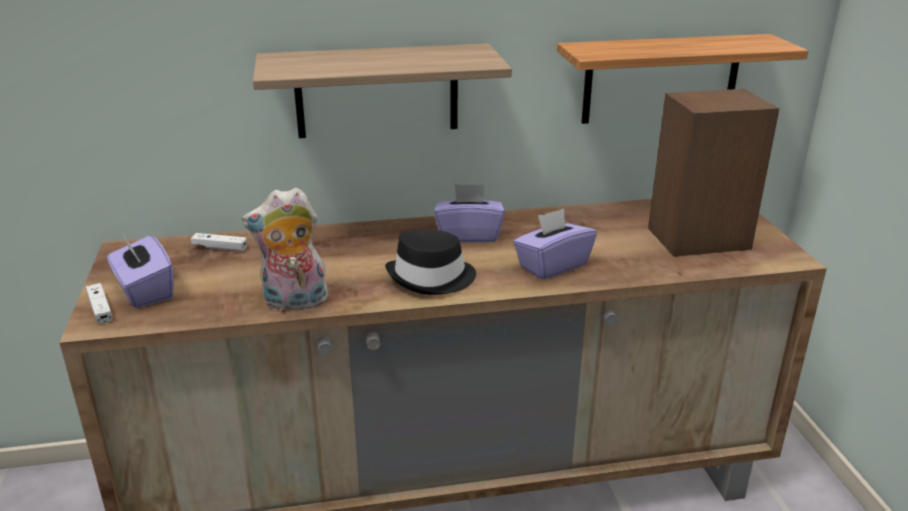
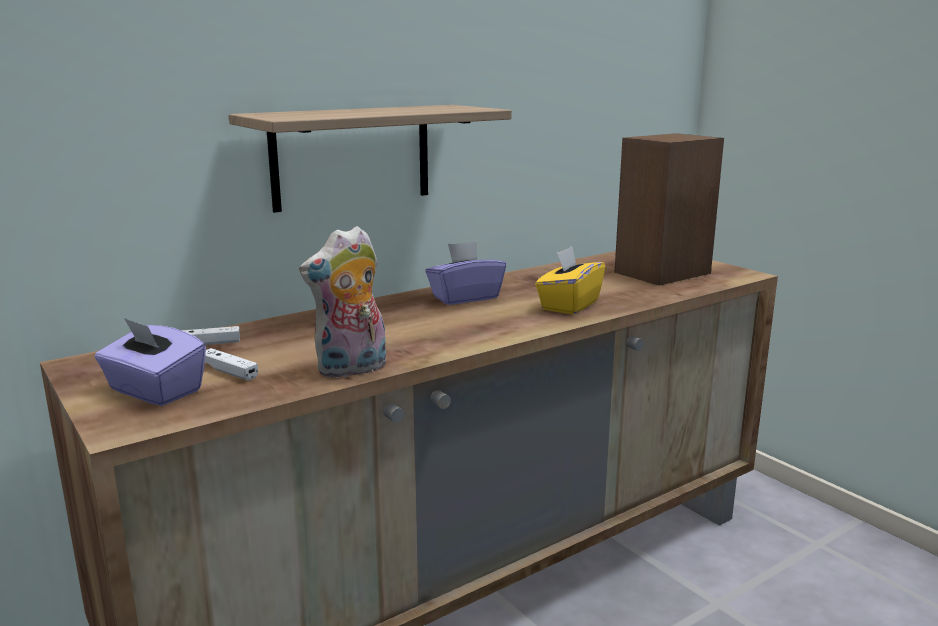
camera: 25 degrees left, 10 degrees down
(100, 309) = (112, 415): white game controller -> white game controller (228, 372)
(432, 278) = (471, 329): black hat -> none
(552, 265) = (569, 305): purple tissue box -> yellow tissue box
(661, 79) = (588, 140): shelf -> none

